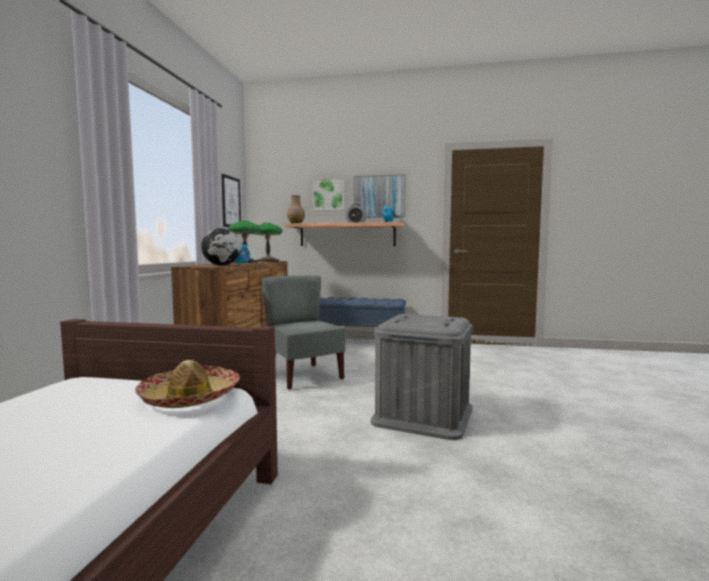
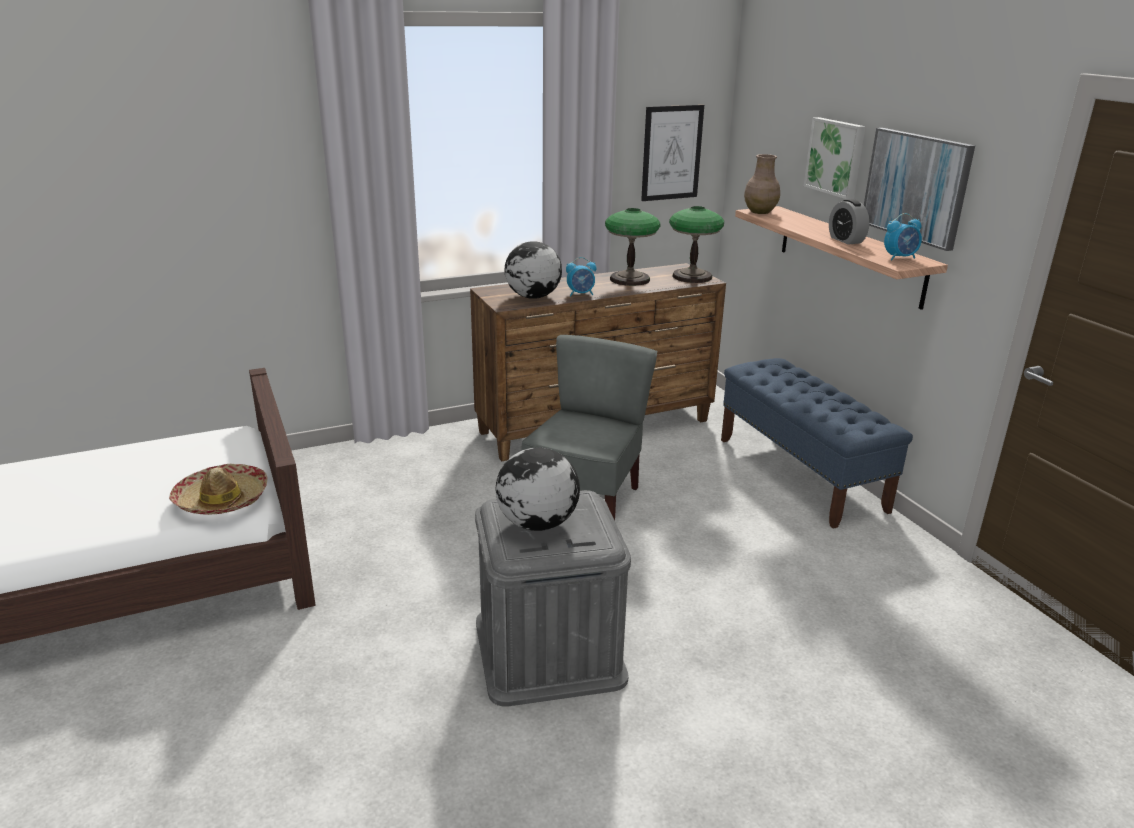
camera: 55 degrees right, 20 degrees up
(422, 321) = (536, 523): none -> globe

